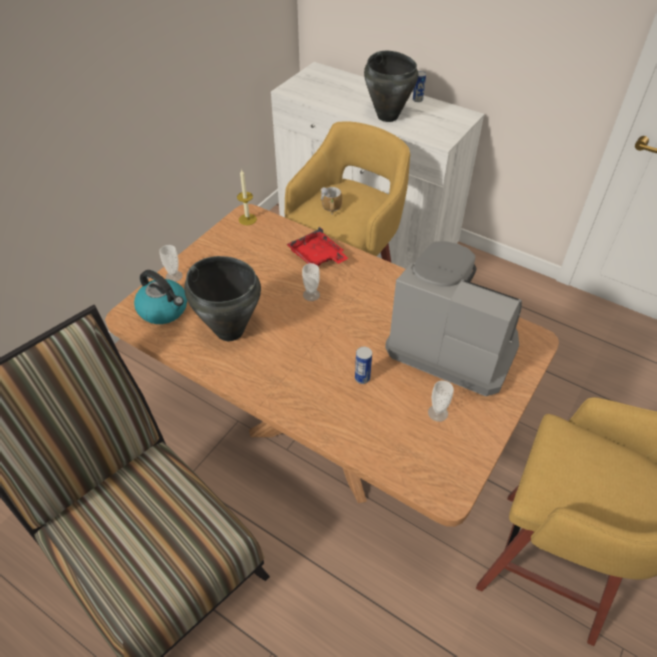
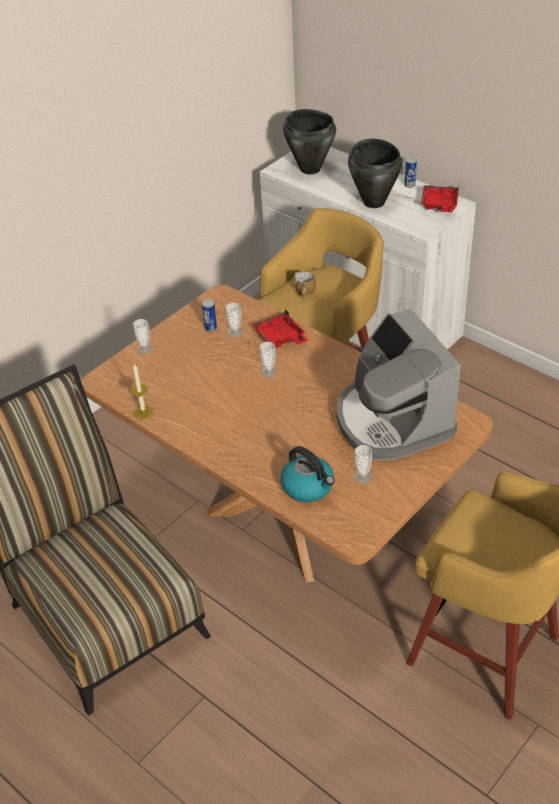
camera: 10 degrees right, 5 degrees down
(164, 309) = (133, 377): kettle -> kettle (308, 487)
(230, 330) = (189, 398): black cooking pot -> black cooking pot (310, 169)
(247, 219) = (220, 300): candle -> candle (143, 412)
(268, 253) = (235, 332): none -> cup
(362, 378) = (301, 445): can -> can (211, 328)
(450, 117) = (439, 205): none -> red tray
(453, 343) = (392, 421): coffee machine -> coffee machine turned 150 degrees counterclockwise

